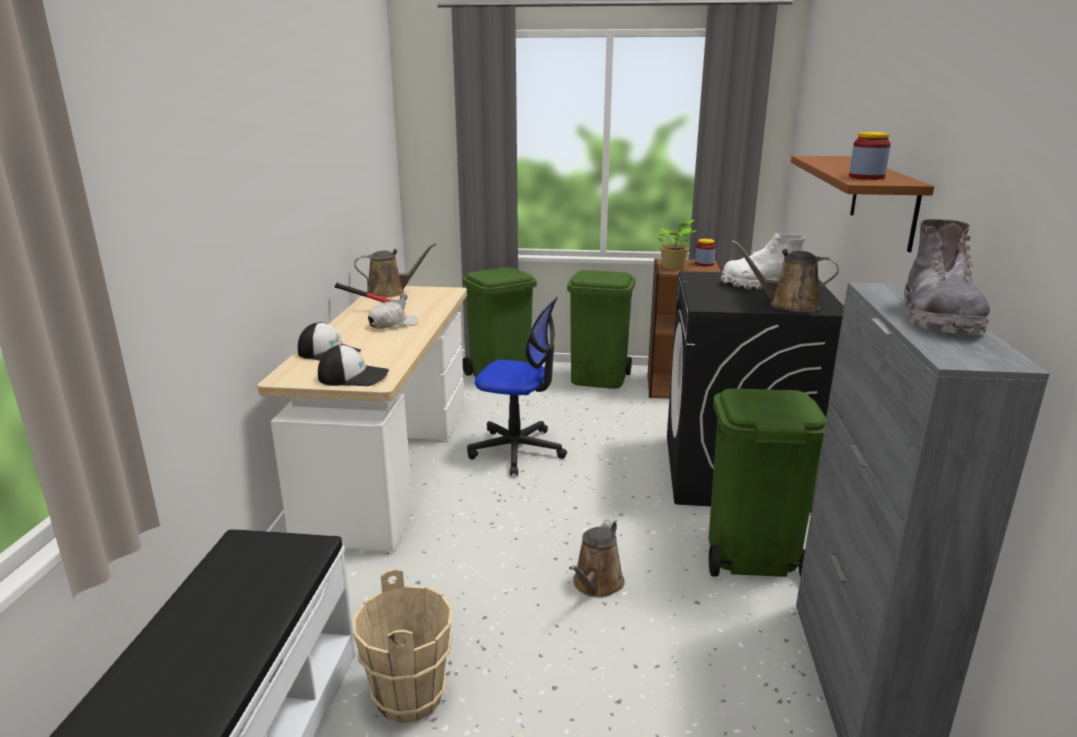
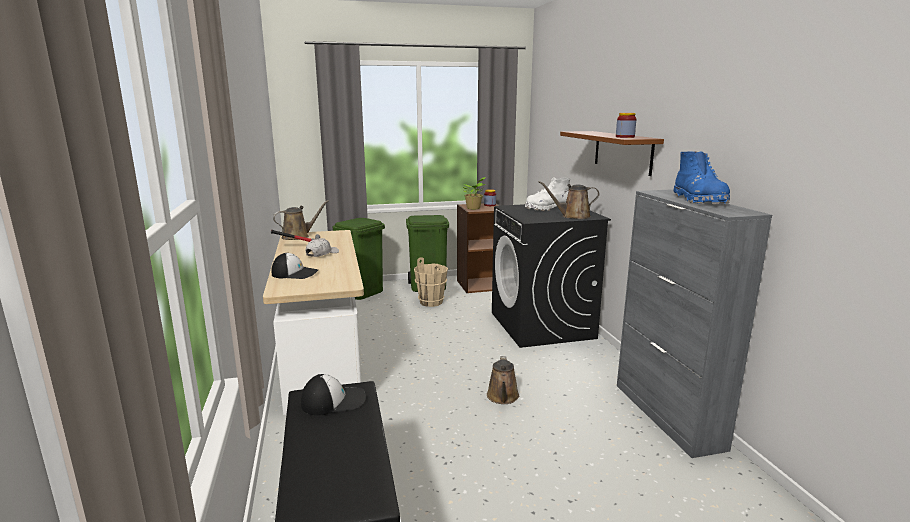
camera: 20 degrees left, 5 degrees down
(354, 376) = (328, 284): cap -> cap (334, 401)
(410, 696) = (431, 481): beige bucket -> beige bucket (431, 302)
(517, 450) = (403, 334): office chair -> none
(750, 556) = (578, 366): green trash can -> none
(938, 318) = (699, 200): grey boot -> blue boot

